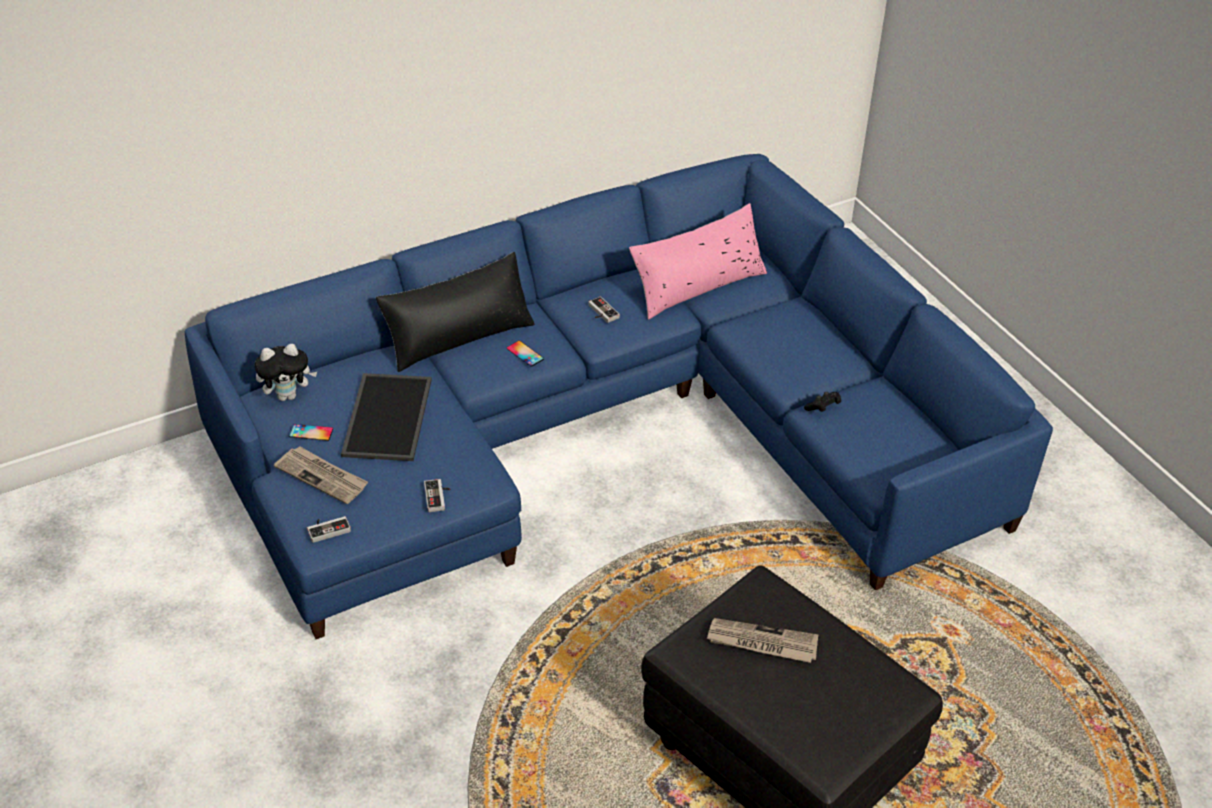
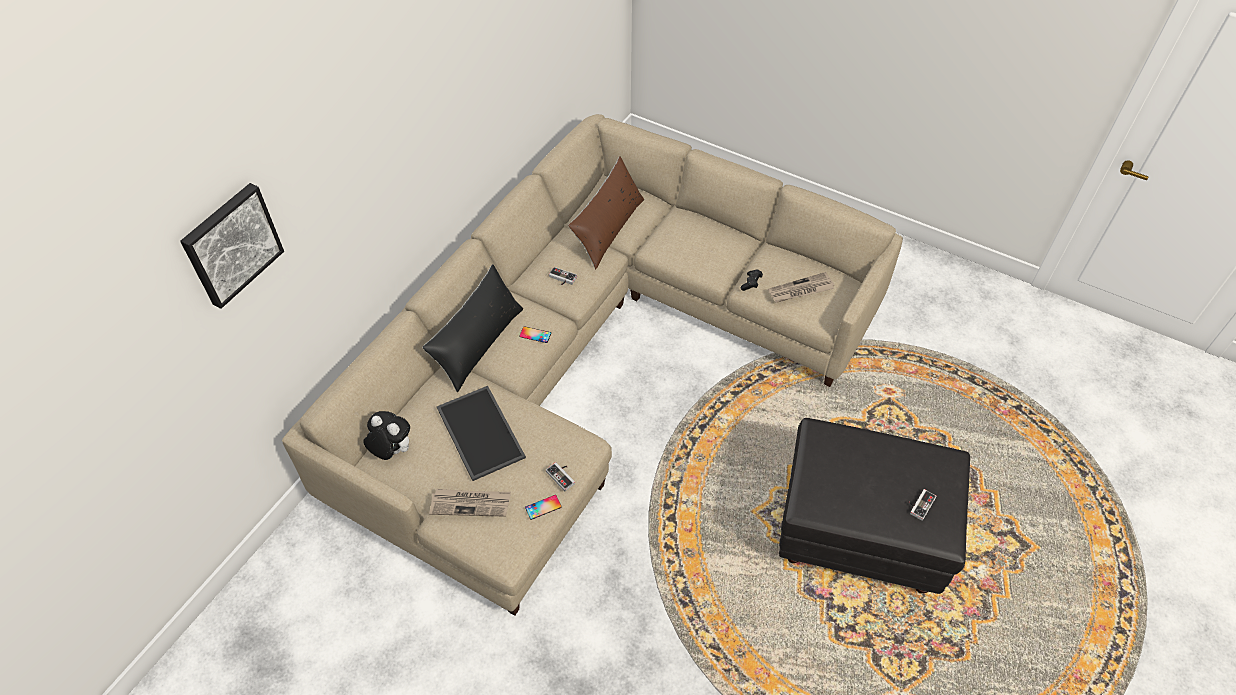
camera: 30 degrees left, 10 degrees up
(188, 68) = (231, 244): none -> picture
(288, 395) = (391, 451): plush toy -> plush toy turned 105 degrees counterclockwise
(311, 432) = (434, 473): phone -> phone (543, 507)
(328, 528) = (505, 542): game controller -> game controller (919, 504)
(604, 432) = (589, 358): blue sofa -> beige sofa
(698, 286) = (608, 229): pink pillow -> brown pillow
(761, 643) = (850, 474): newspaper -> newspaper (800, 290)

